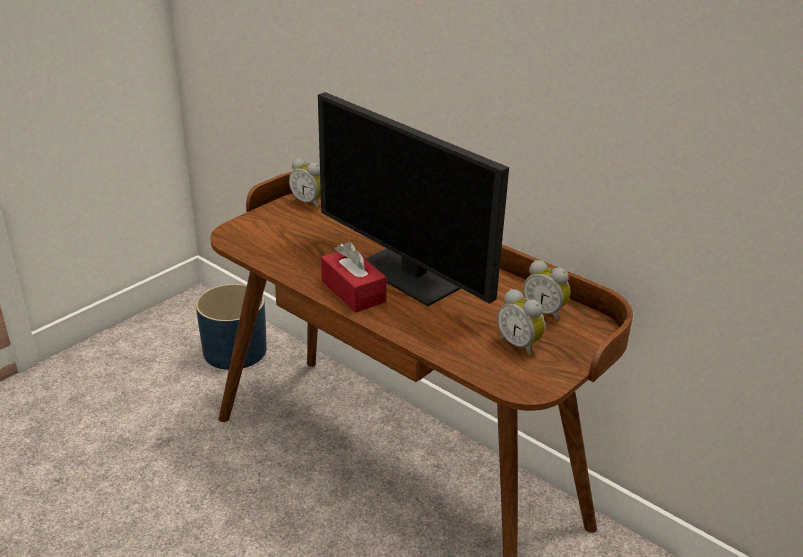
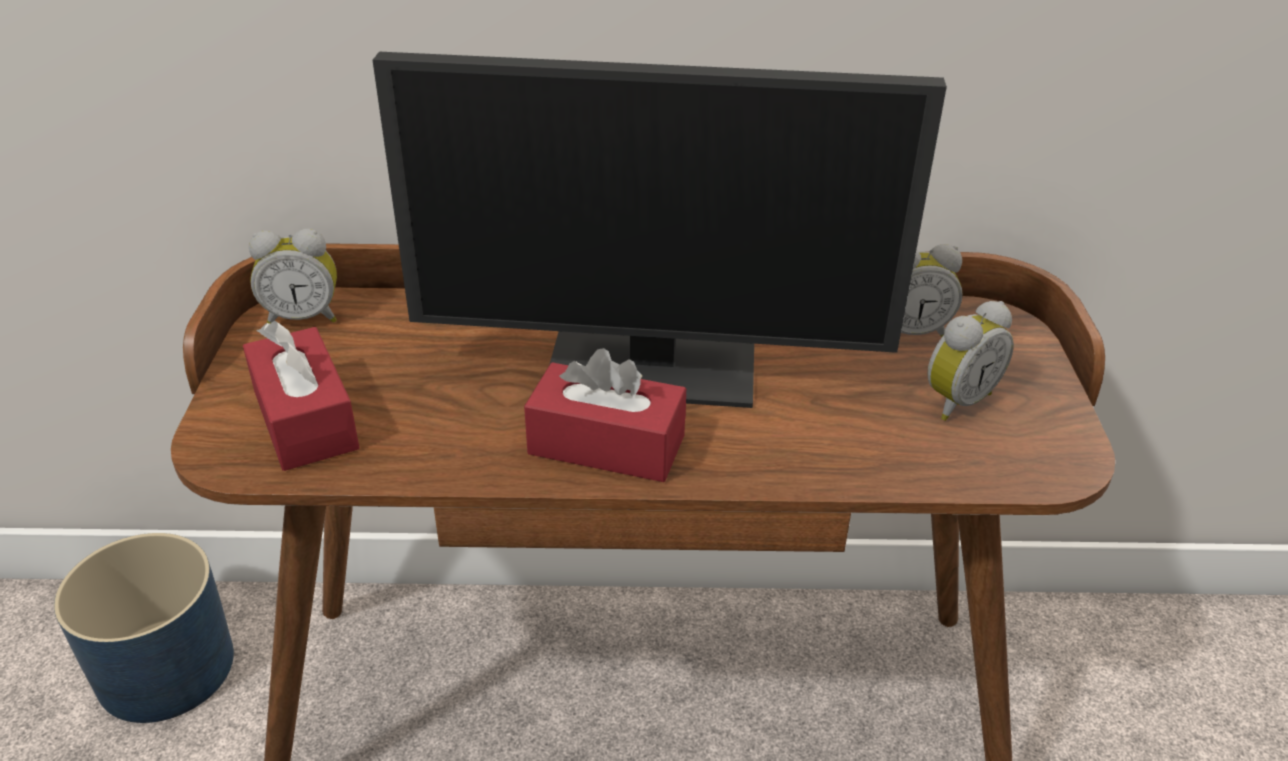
camera: 40 degrees left, 5 degrees up
(266, 237) = (305, 420): none -> red tissue box
(520, 345) = (955, 400): alarm clock -> alarm clock turned 45 degrees counterclockwise

